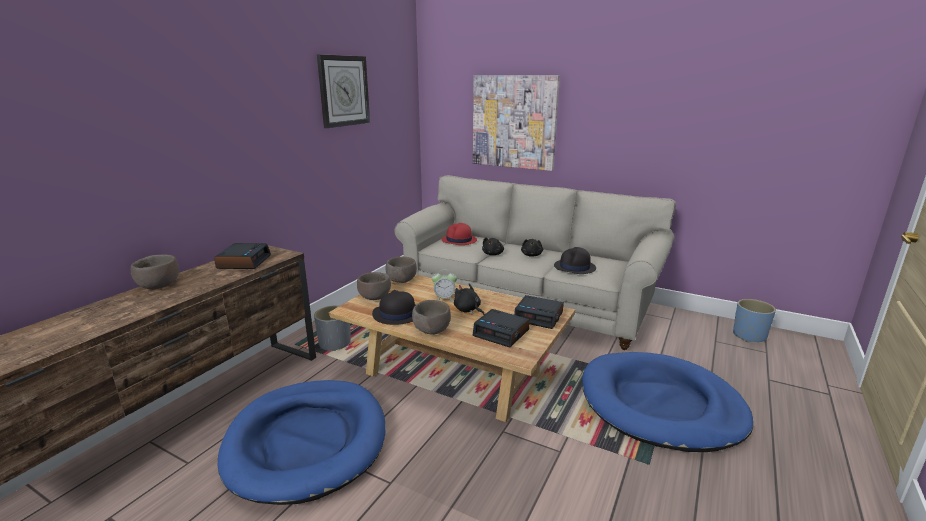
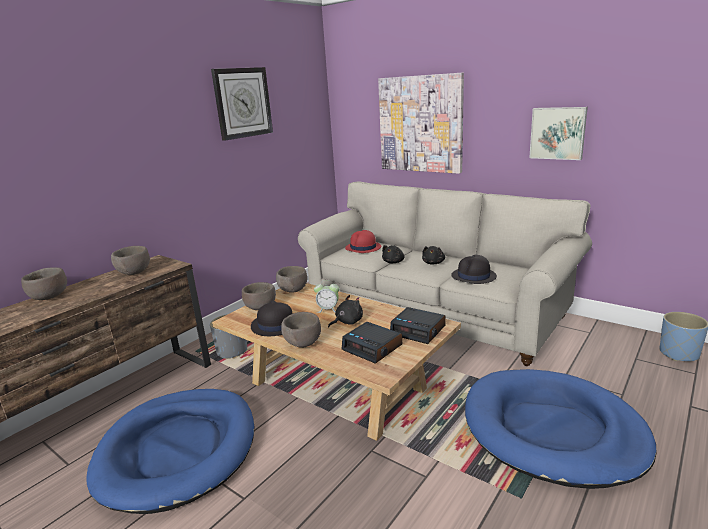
camera: 10 degrees right, 0 degrees up
(244, 261) = (134, 273): alarm clock -> brown bowl
(468, 310) = (347, 322): black plush toy -> black plush toy turned 90 degrees clockwise
(646, 136) = (558, 133): none -> picture

